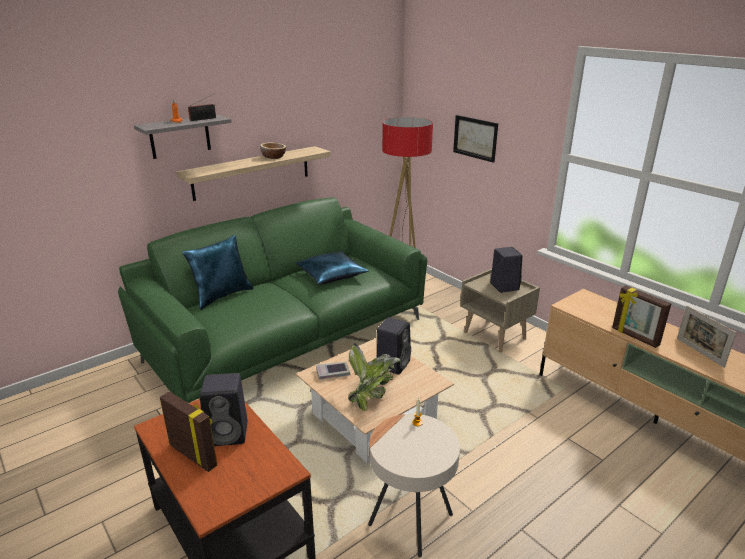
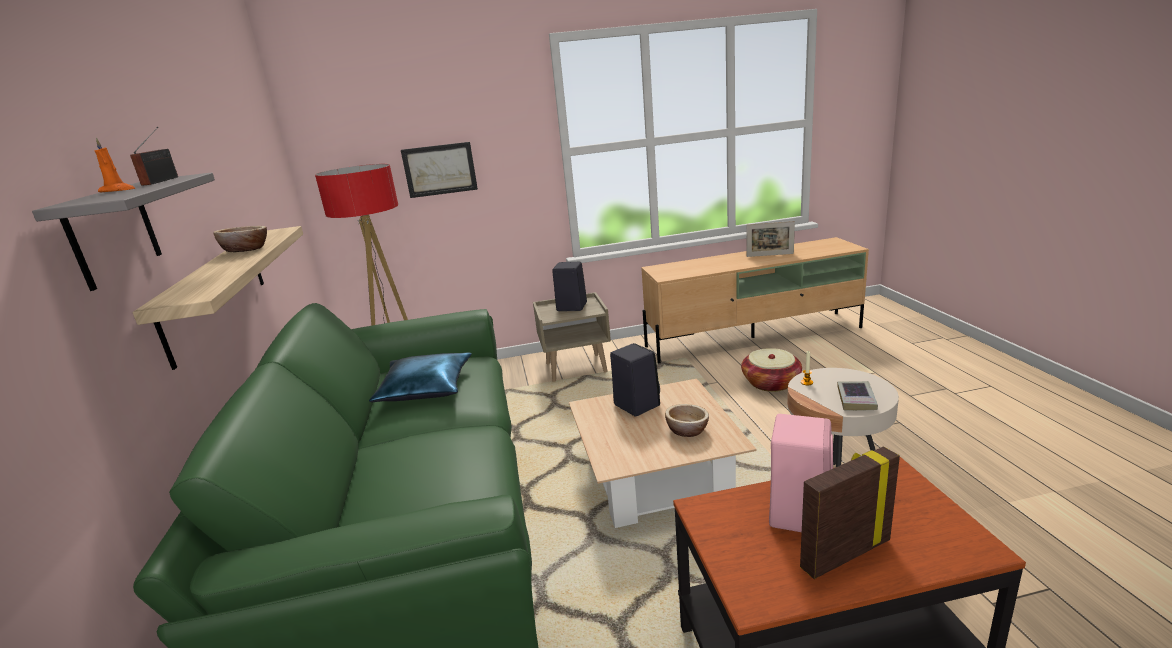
camera: 60 degrees left, 5 degrees down
(222, 296) = (350, 498): blue pillow -> none
(229, 433) = (798, 512): black speaker -> pink speaker
(333, 373) = (620, 450): book -> book (856, 399)
(372, 395) = (687, 430): potted plant -> bowl
(565, 452) = (771, 383): none -> basket
(634, 337) = (735, 267): picture frame -> none

